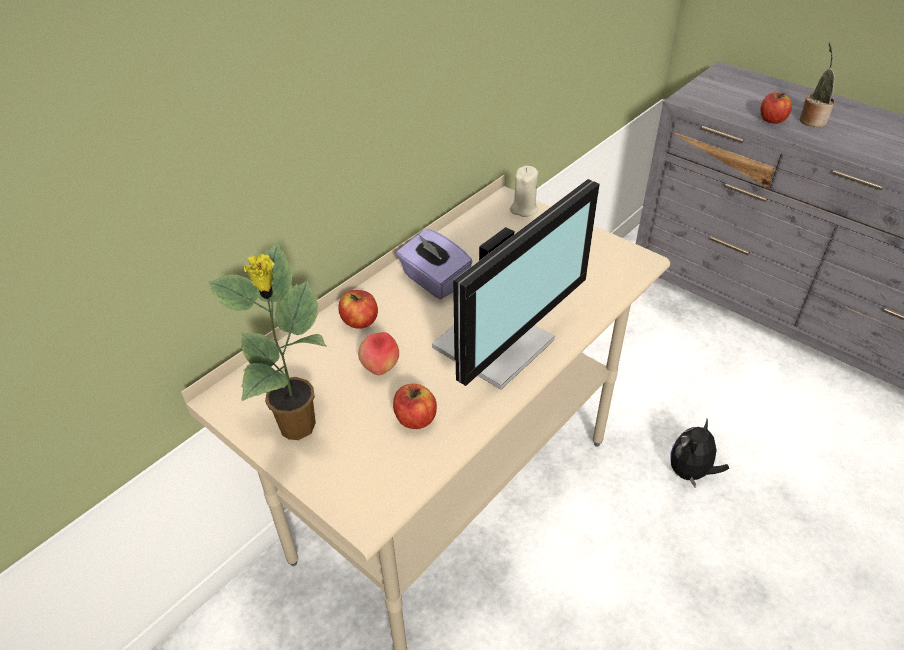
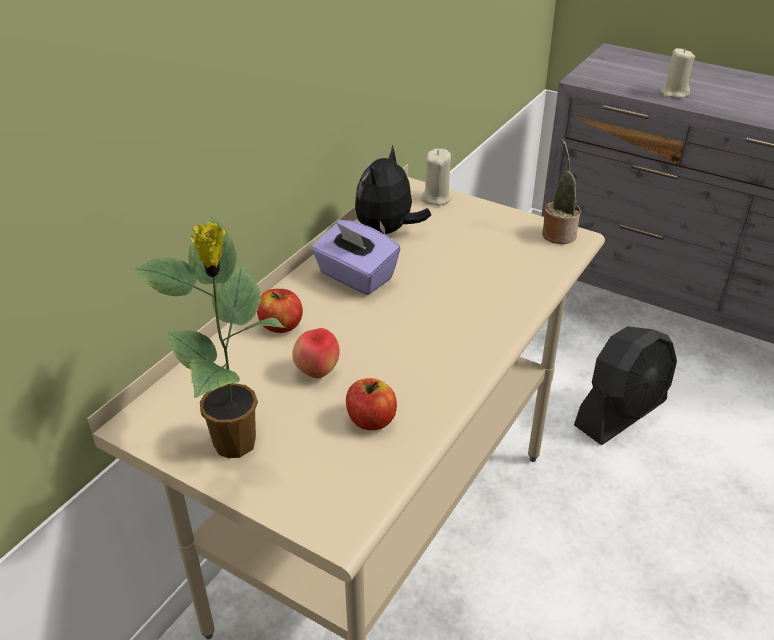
camera: 10 degrees left, 5 degrees down
(498, 345) = (445, 335): monitor -> none
(687, 410) = (621, 413): none -> black fan
(690, 472) = (639, 477): plush toy -> plush toy (387, 231)
(771, 120) = (674, 93): apple -> beige candle
(812, 120) = (714, 91): potted plant -> potted plant (558, 233)

